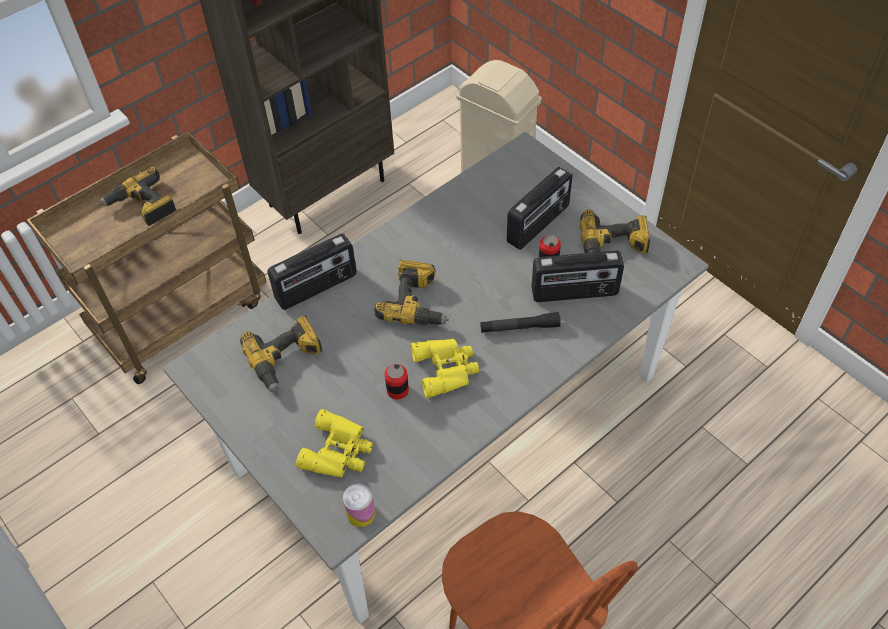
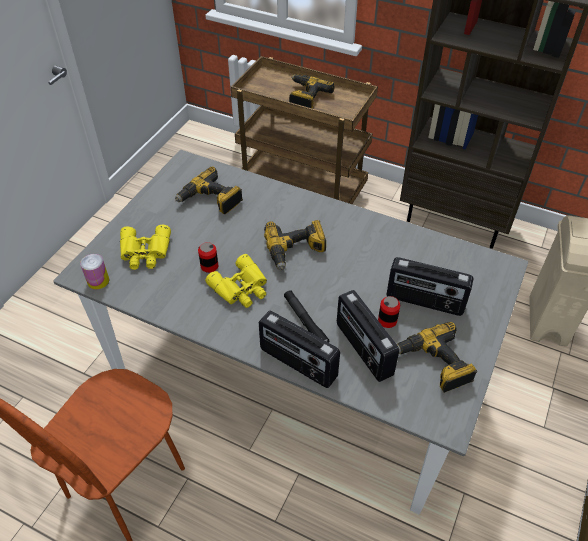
camera: 65 degrees right, 5 degrees down
(317, 288) = (280, 193): radio -> radio (297, 363)

